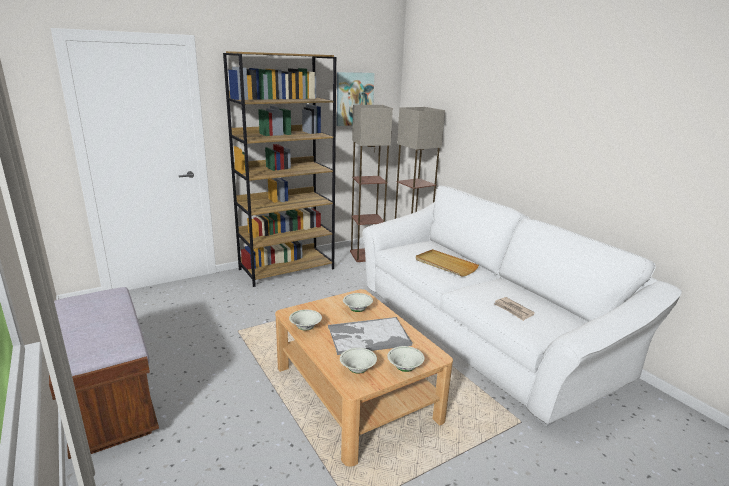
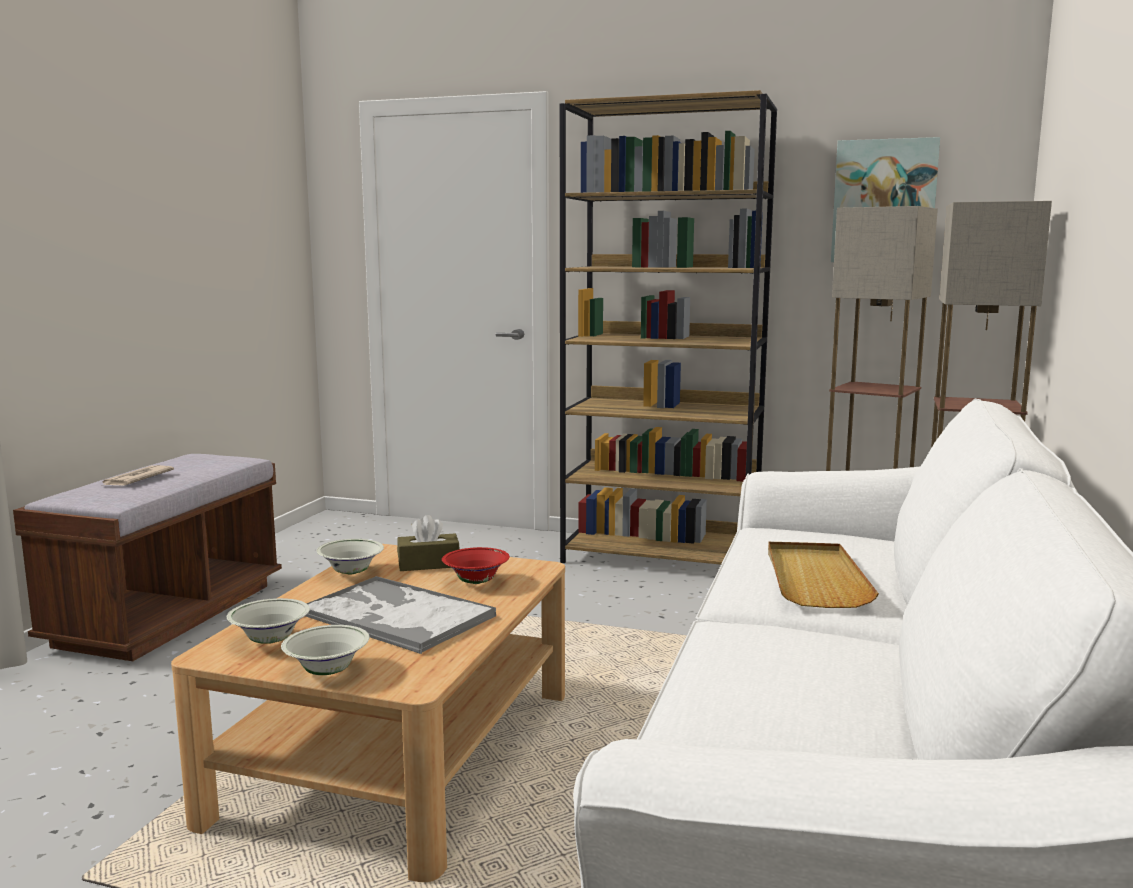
camera: 50 degrees right, 10 degrees down
(322, 310) = (428, 564): none -> brown tissue box
(357, 310) = (476, 582): white bowl -> red bowl
(513, 310) = (757, 694): newspaper -> newspaper (136, 479)

